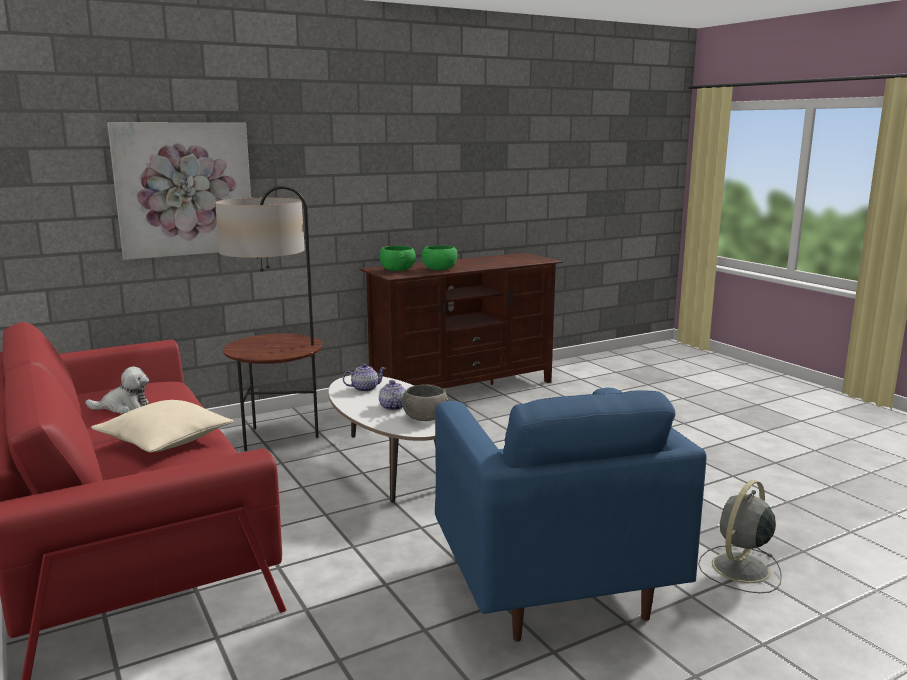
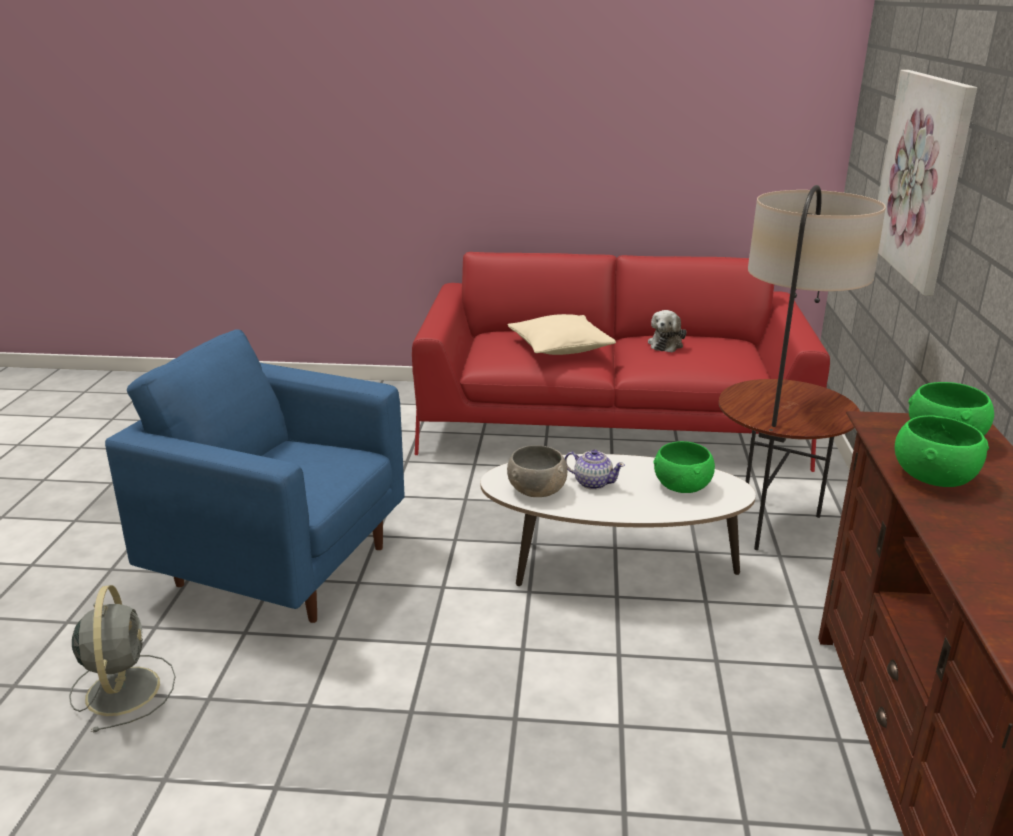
camera: 125 degrees right, 10 degrees up
(364, 388) = (682, 485): teapot -> green bowl

